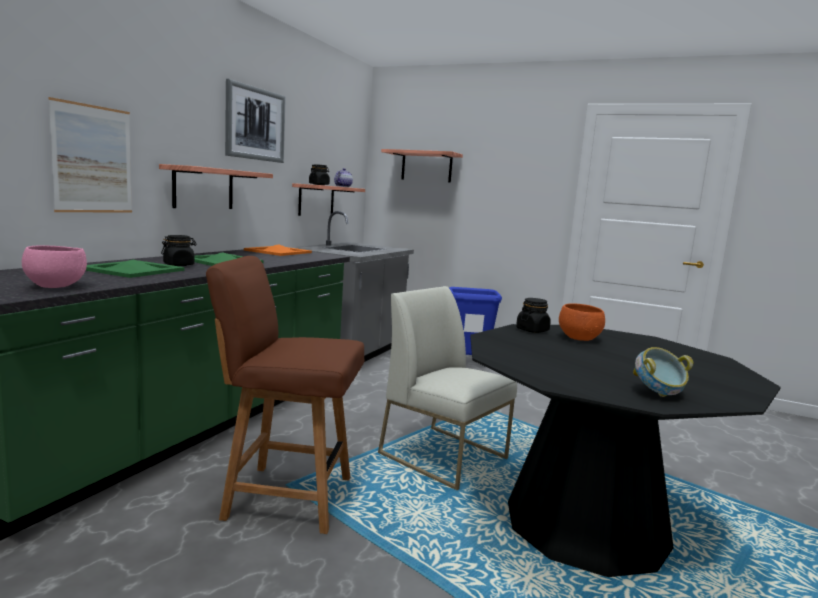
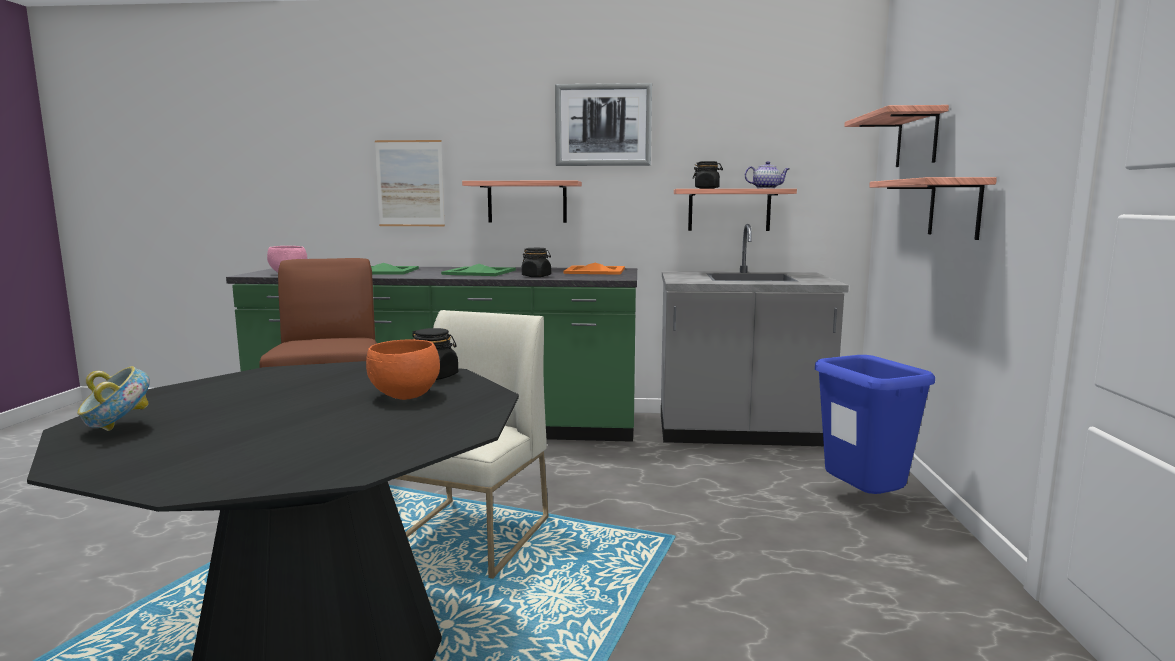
camera: 70 degrees right, 0 degrees up
(179, 265) = (430, 271): black jar -> black jar (536, 276)
(475, 208) = (955, 208): none -> shelf

